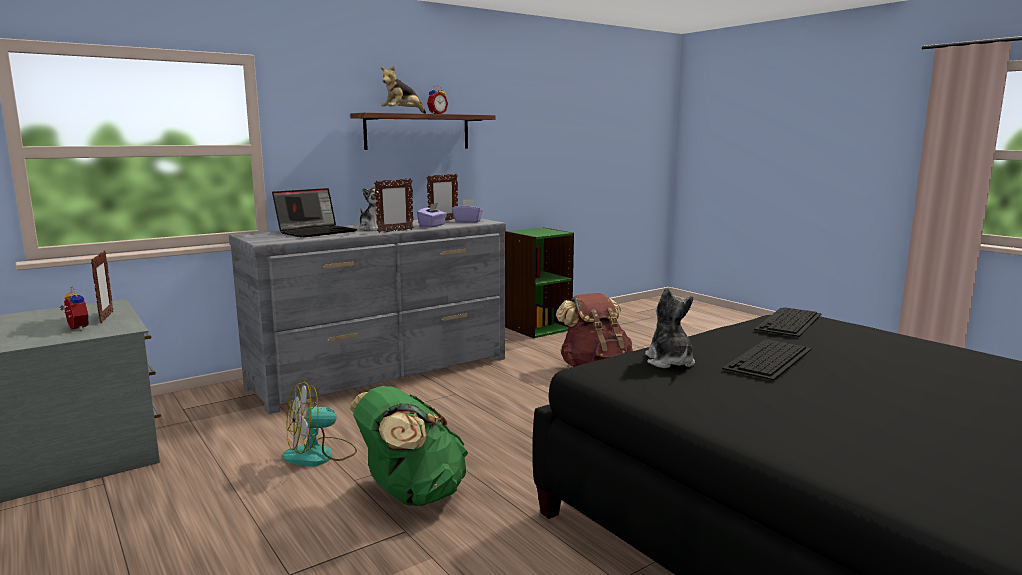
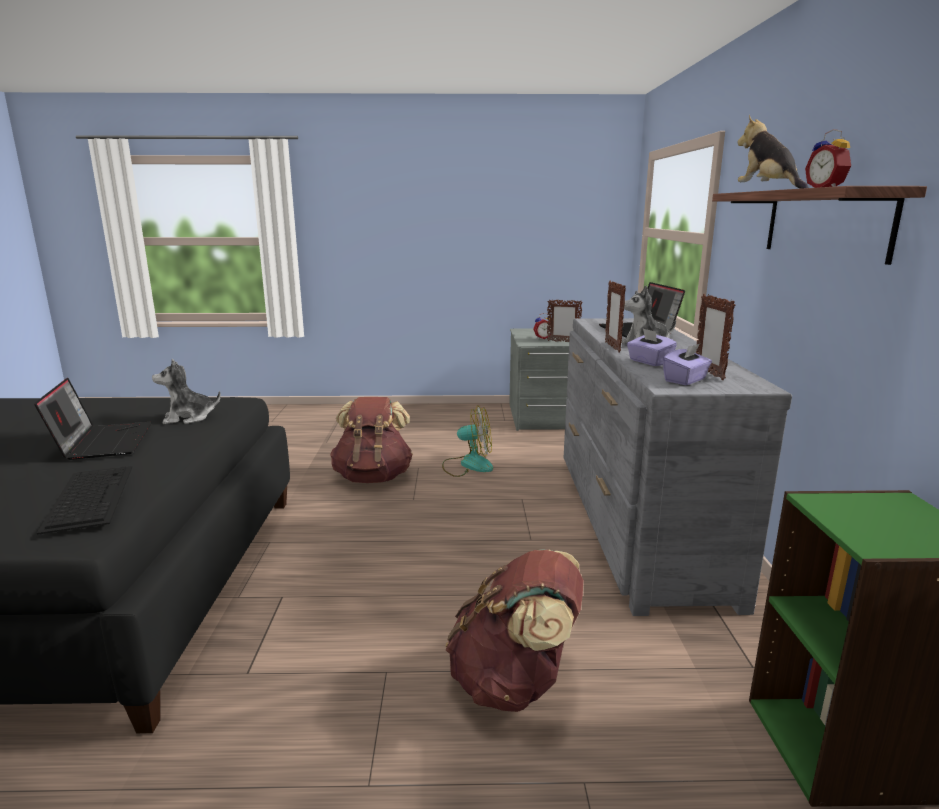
camera: 125 degrees right, 5 degrees up
(320, 455) = (468, 465): fan -> fan turned 90 degrees clockwise
(411, 495) = (373, 477): green backpack -> brown backpack
(669, 362) = (188, 418): plush toy -> plush toy turned 135 degrees clockwise
(768, 359) = (103, 442): keyboard -> laptop

